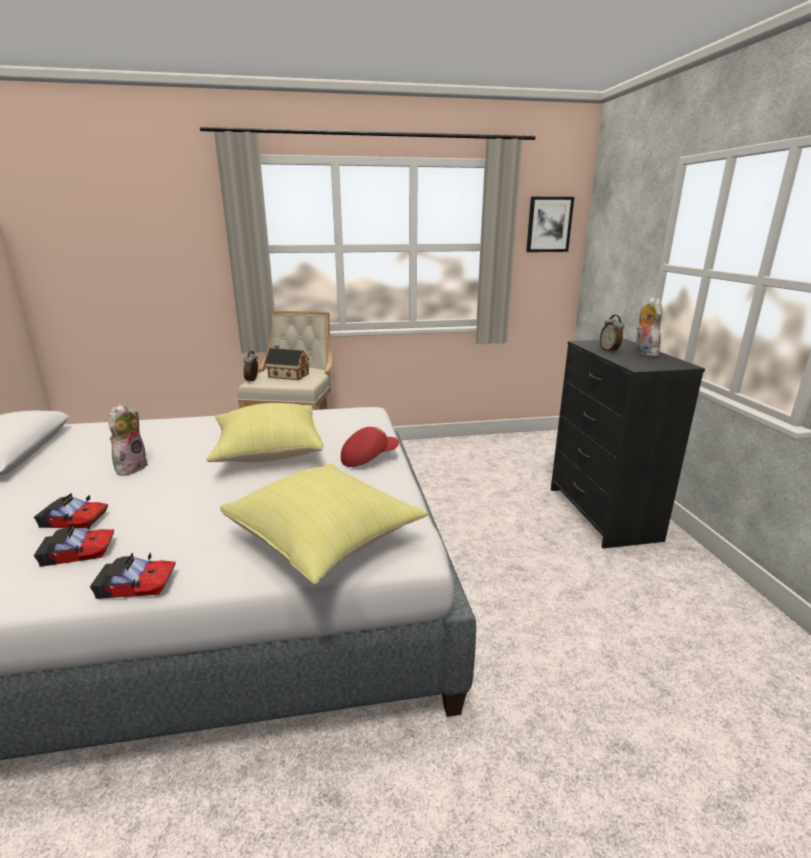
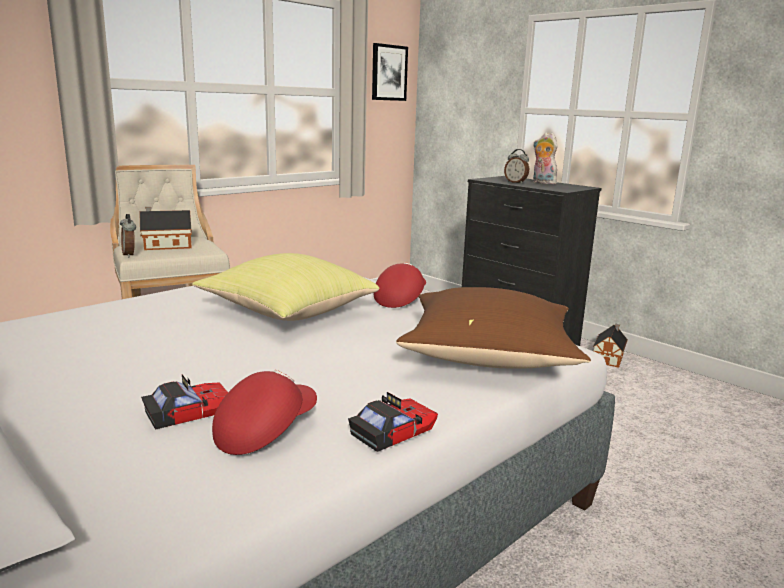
camera: 35 degrees left, 5 degrees down
(78, 552) = (264, 431): toy car -> red cap
(131, 467) = (141, 357): plush toy -> none
(326, 541) = (490, 357): yellow pillow -> brown pillow
(688, 563) = (609, 358): none -> toy house

